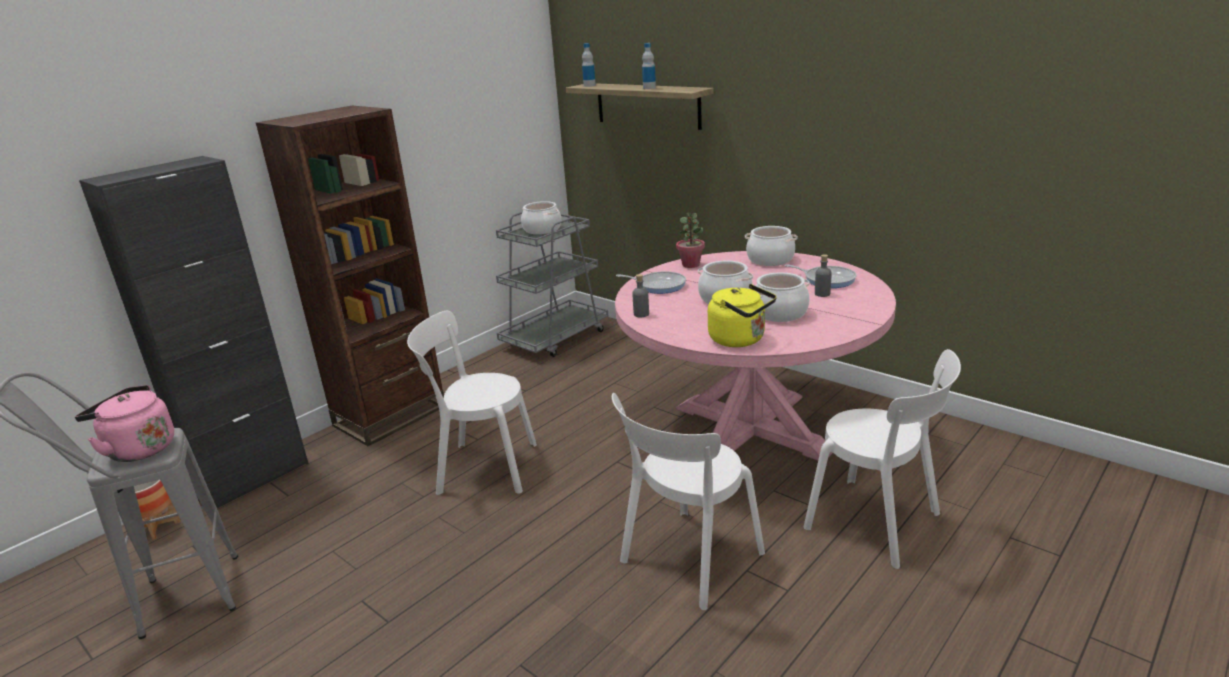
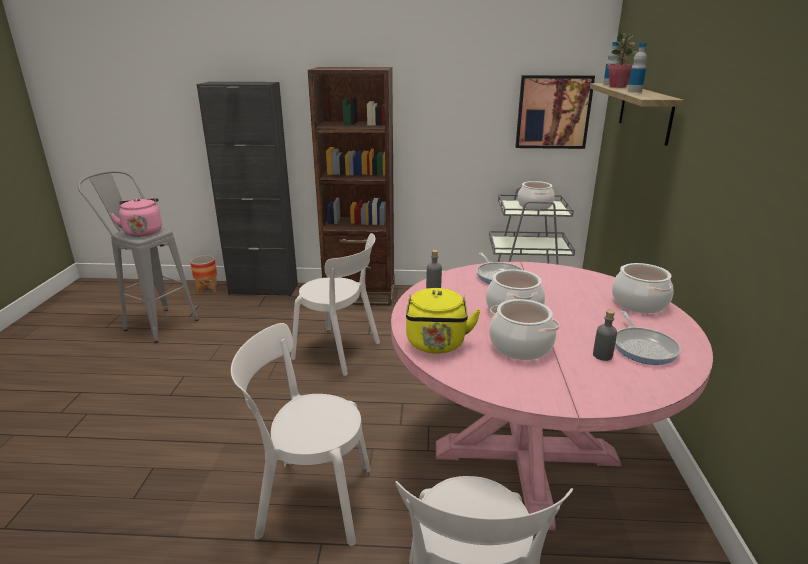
camera: 50 degrees right, 0 degrees up
(482, 467) = (340, 351): white chair -> white chair turned 150 degrees clockwise
(519, 125) = (553, 112): none -> picture
(691, 265) = (562, 274): potted plant -> potted plant (618, 86)

